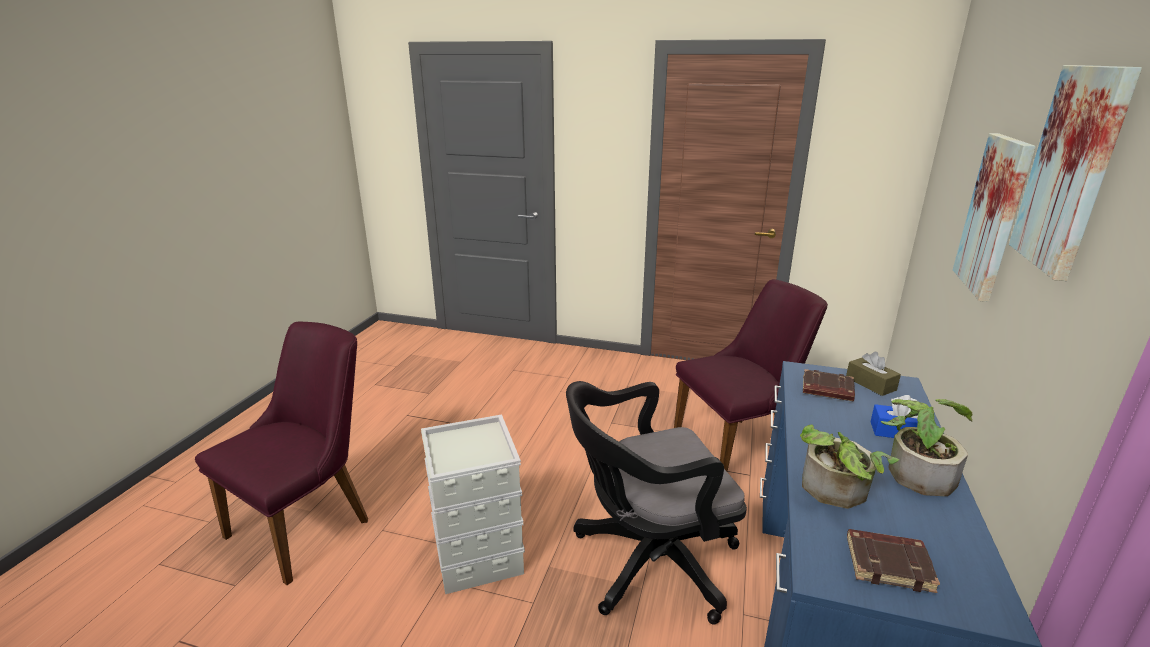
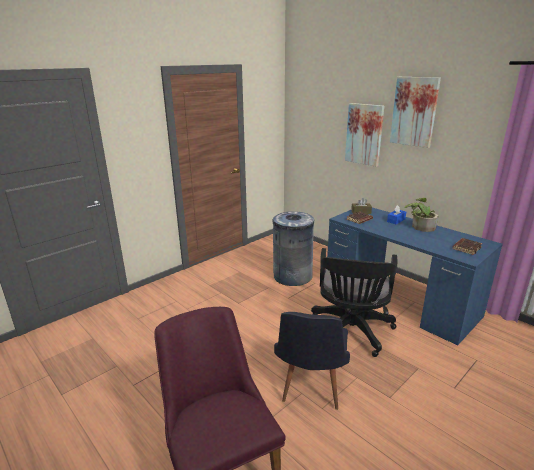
camera: 60 degrees left, 0 degrees up
(477, 555) = (310, 388): grey storage box -> black chair
(739, 445) = (292, 276): purple chair -> grey trash can
(835, 493) = (427, 242): potted plant -> none

